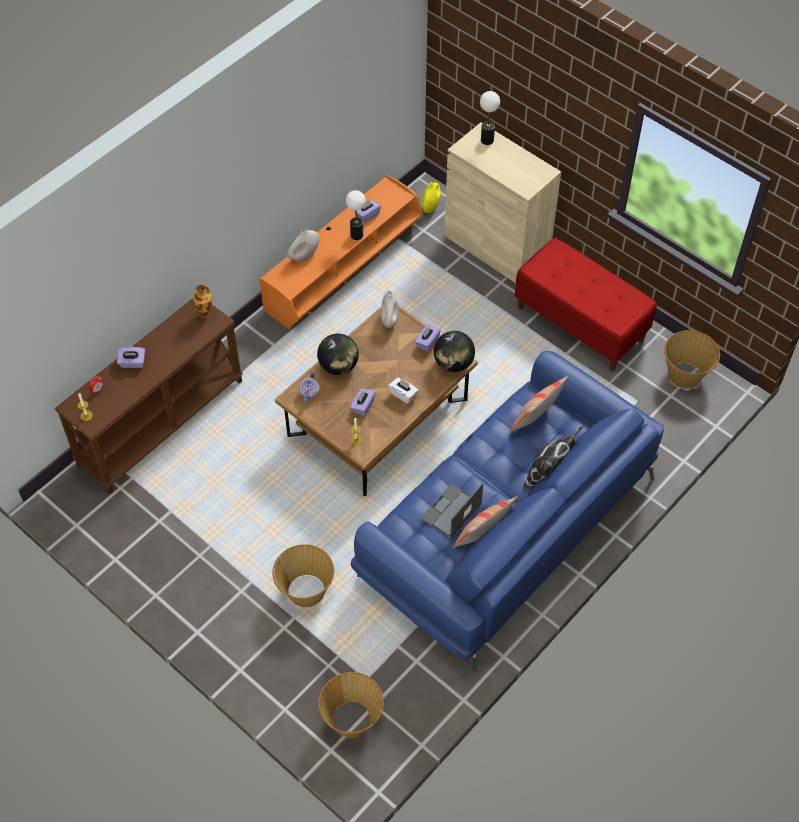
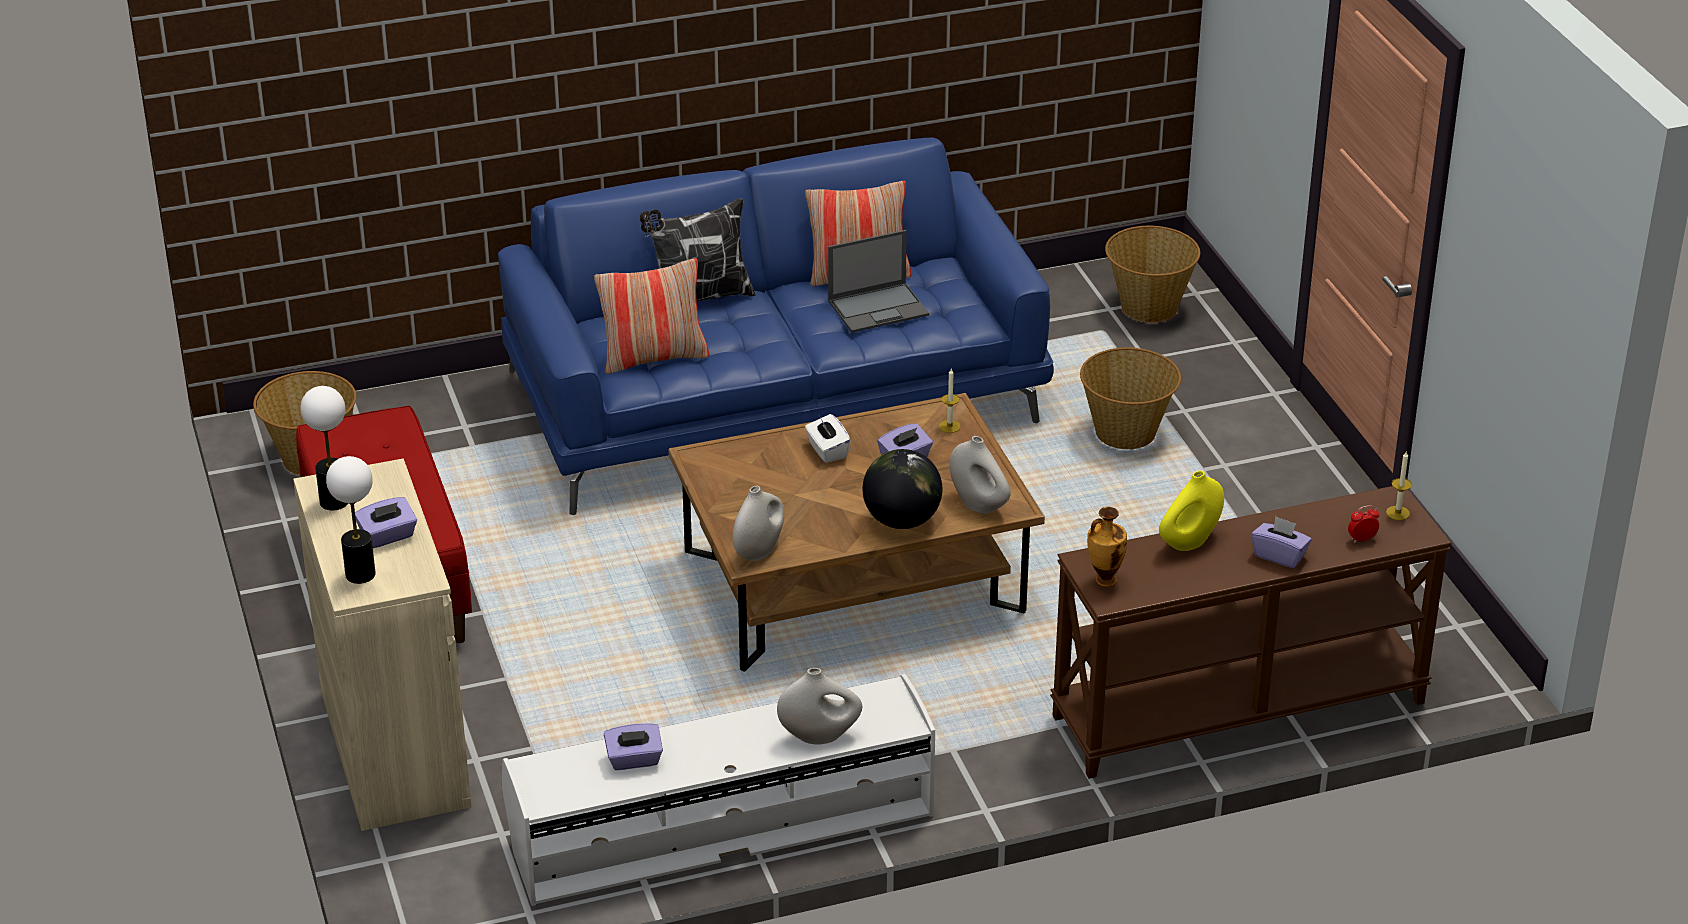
camera: 150 degrees left, 20 degrees down
(309, 392) = (979, 504): teapot -> white vase
(344, 270) = (719, 824): orange tv stand -> white tv stand
(357, 235) = (686, 733): table lamp -> table lamp (334, 501)
(427, 342) = (725, 498): purple tissue box -> purple tissue box (388, 536)
(430, 207) = (442, 871): yellow vase -> yellow vase (1189, 543)
(453, 363) = (710, 458): globe -> none

